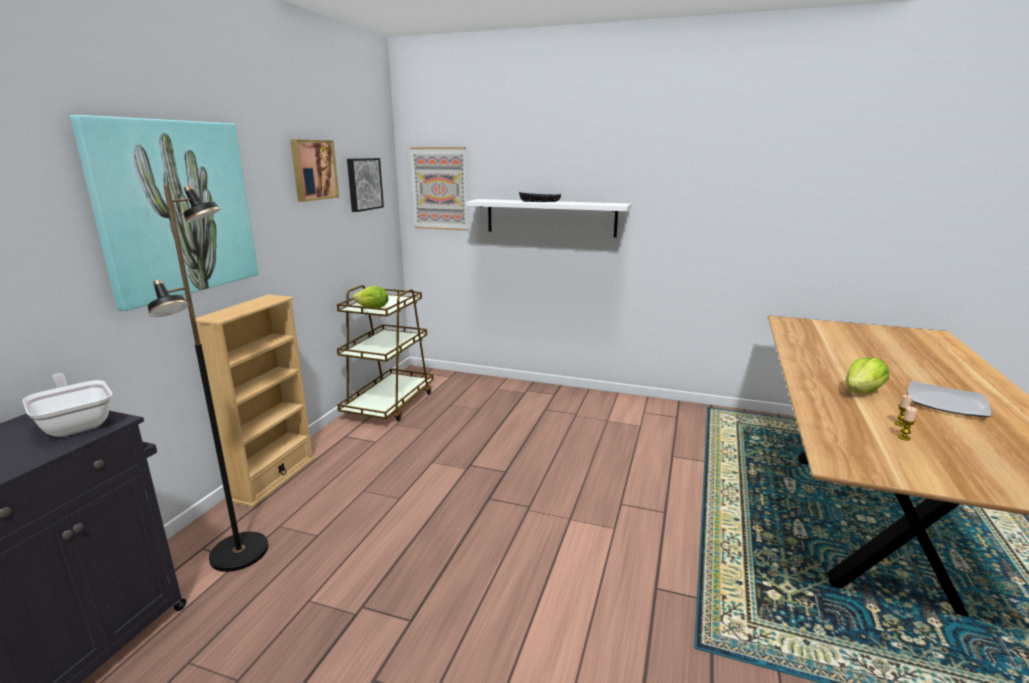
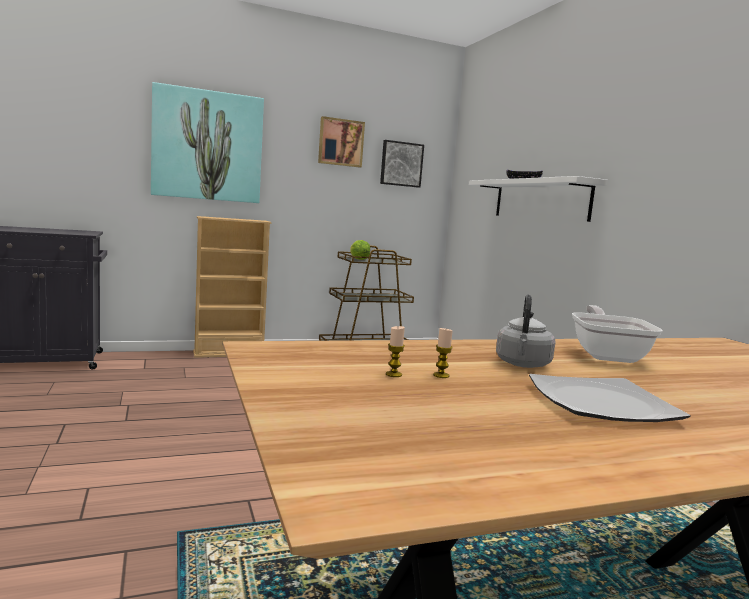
camera: 50 degrees right, 10 degrees down
(76, 424) = (78, 232): frying pan -> frying pan (607, 355)
(240, 552) = (150, 366): black floor lamp -> none
(440, 189) = (473, 175): picture -> none
(862, 392) = (522, 365): lettuce -> grey kettle

